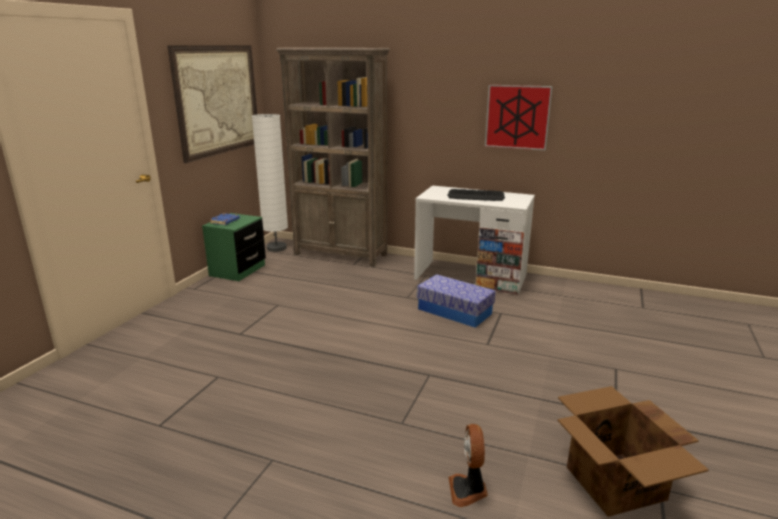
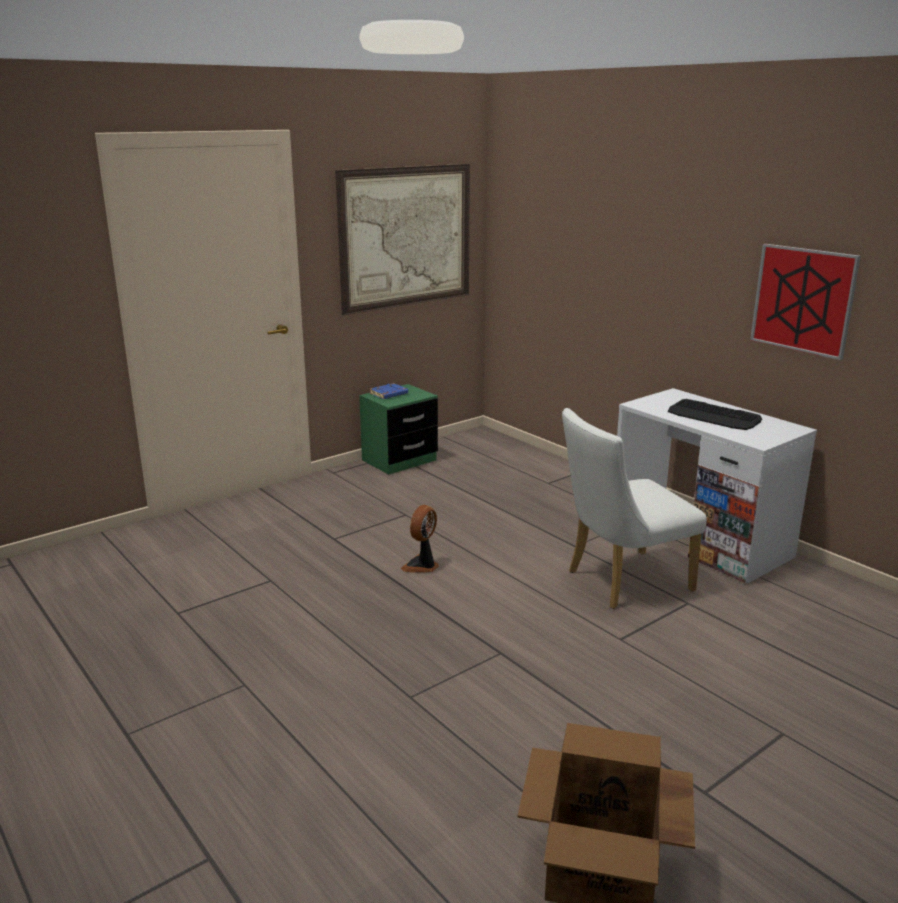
camera: 30 degrees right, 0 degrees up
(276, 248) = (470, 440): white floor lamp -> none
(341, 254) = (544, 466): brown bookcase -> none
(454, 311) = (621, 582): storage box -> white chair
(468, 490) = (409, 798): fan -> fan (422, 566)

